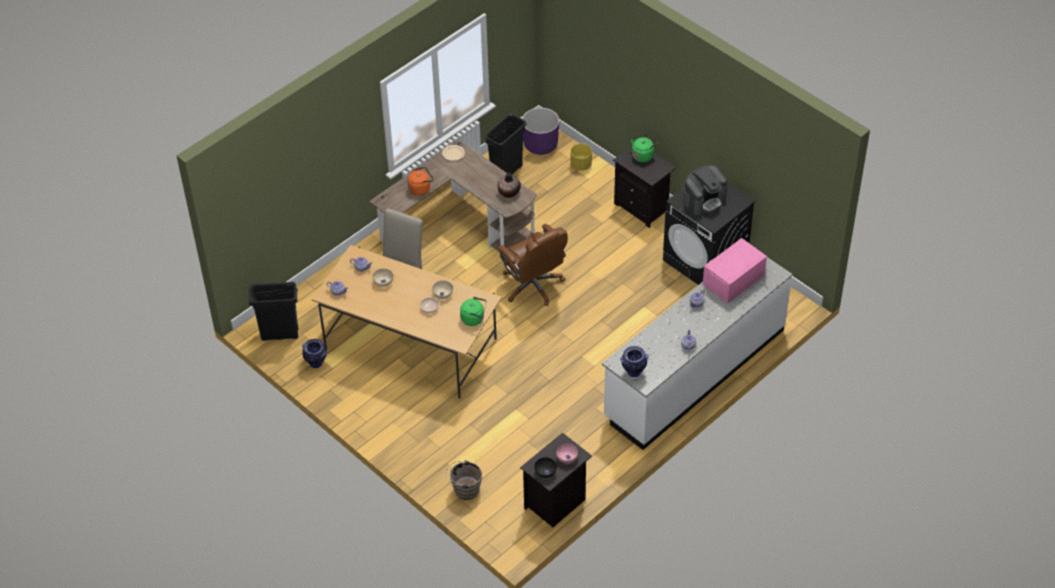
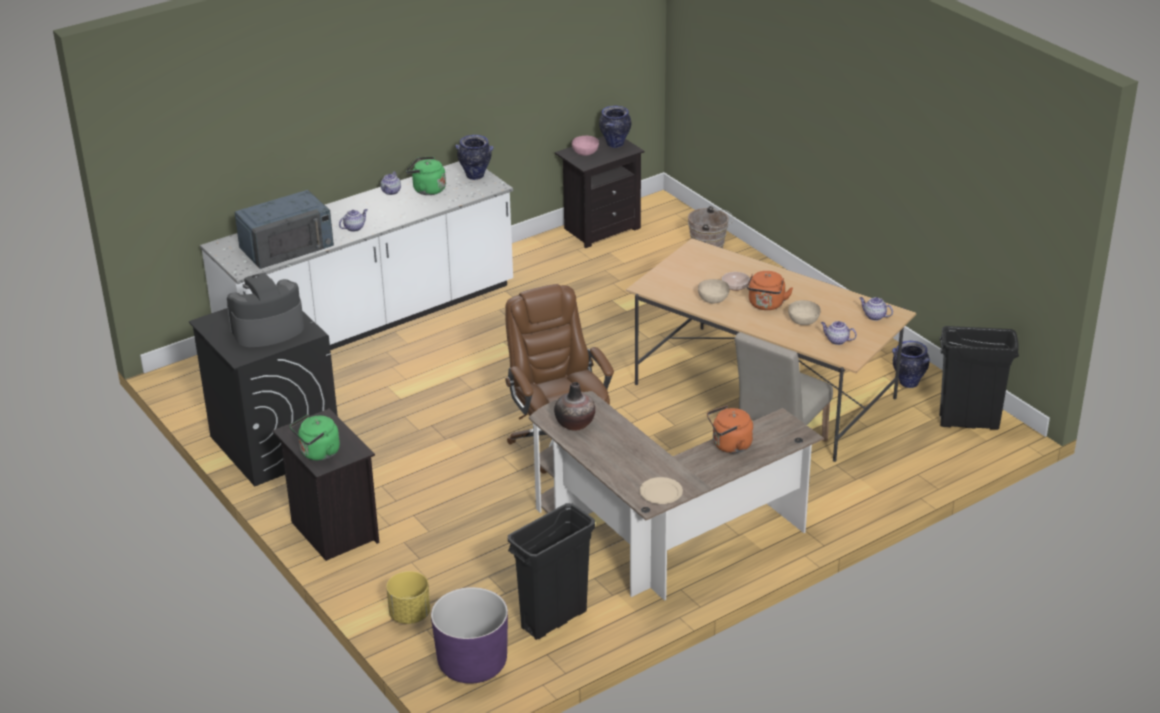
camera: 170 degrees left, 15 degrees down
(408, 293) = (766, 305): none -> orange kettle
(474, 319) = (671, 269): green kettle -> green kettle (427, 189)
(545, 472) = (615, 144): black bowl -> vase
(733, 280) = (287, 246): pink microwave -> blue microwave

